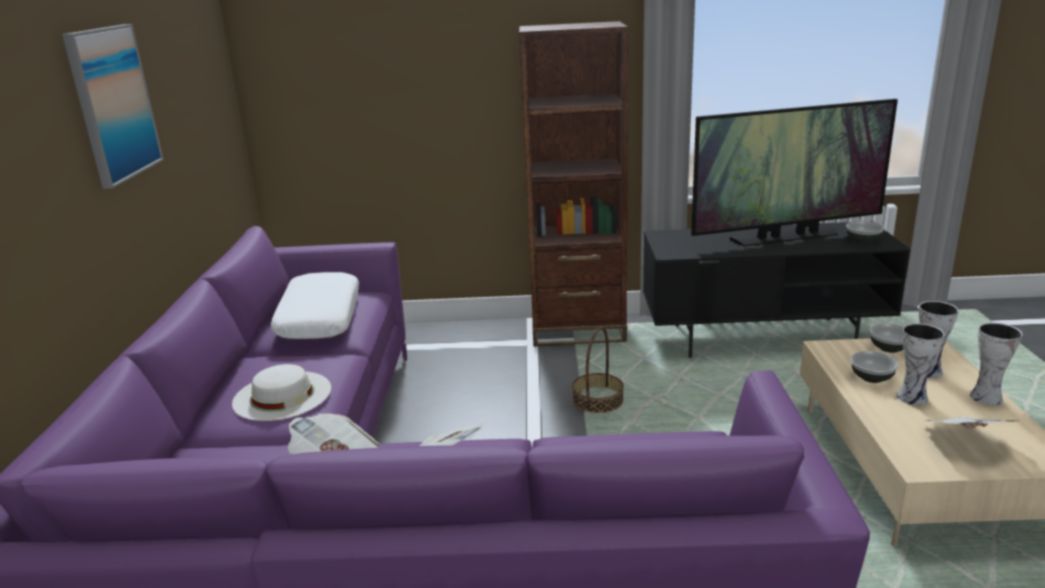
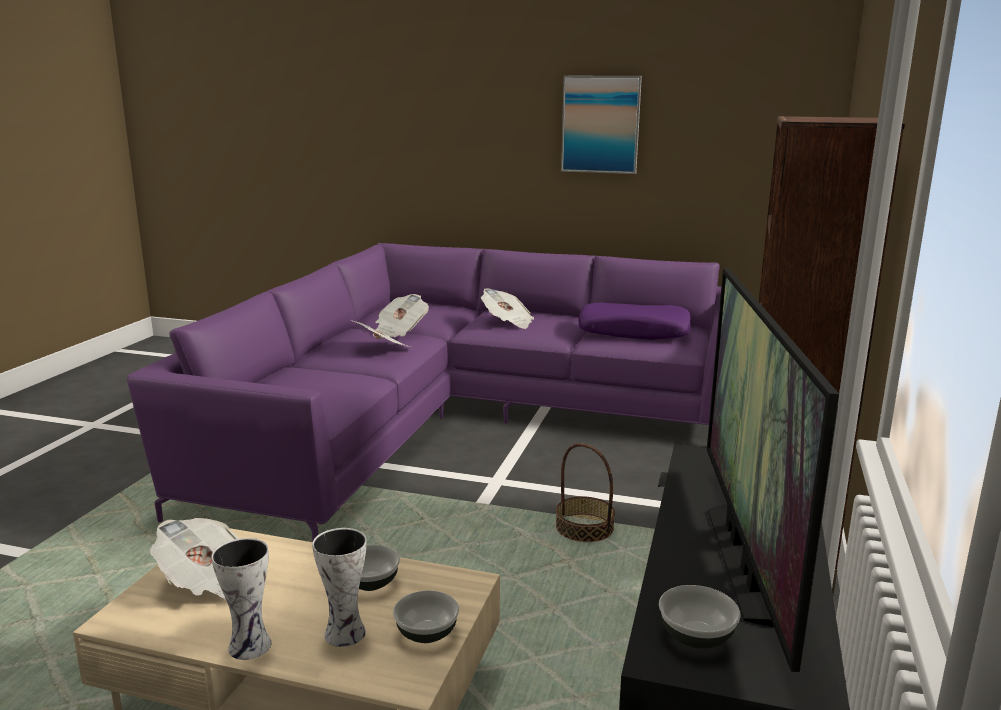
camera: 105 degrees right, 5 degrees down
(282, 395) = (508, 322): white hat -> newspaper
(319, 318) = (634, 332): white pillow -> purple pillow
(913, 397) = (307, 591): vase -> none

